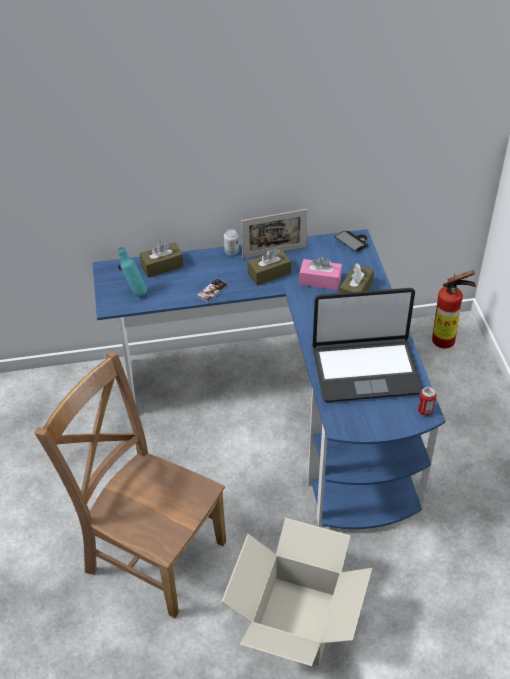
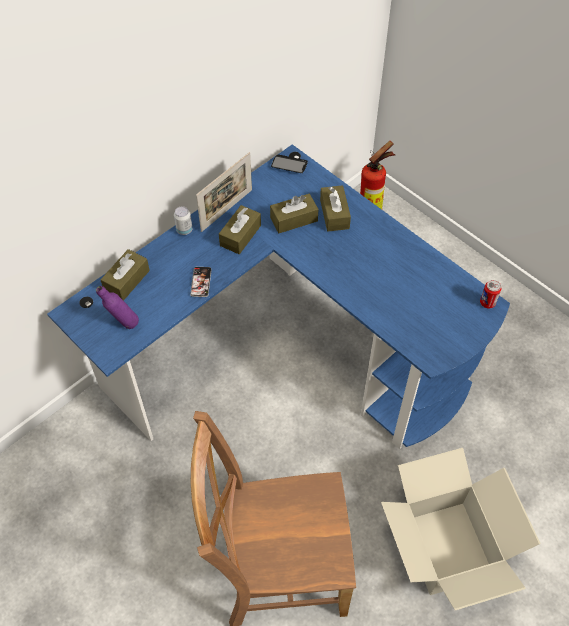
camera: 35 degrees left, 10 degrees up
(135, 292) = (123, 324): turquoise bottle -> purple bottle
(320, 280) = (294, 219): pink tissue box -> brown tissue box
(365, 370) = (407, 290): laptop -> none

